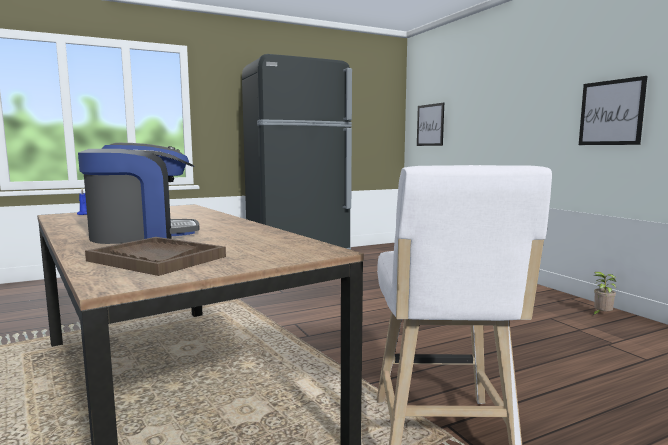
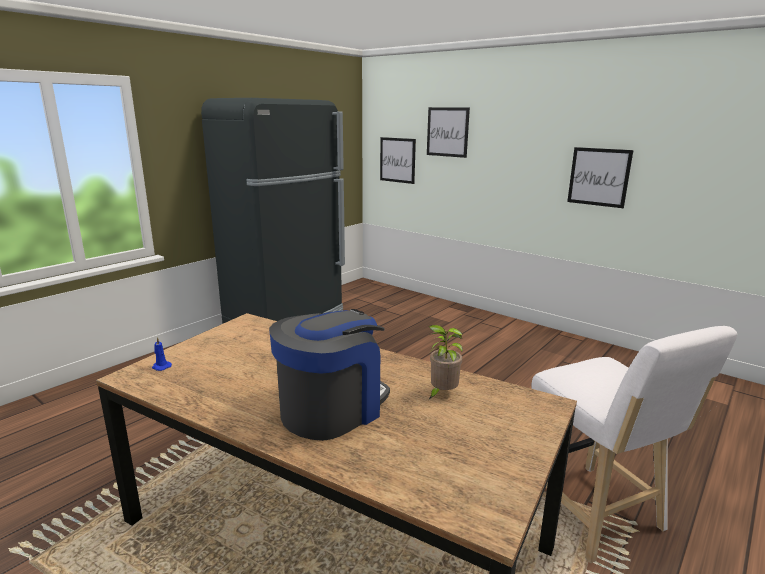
camera: 25 degrees left, 10 degrees up
(156, 259) = (439, 459): brown tray -> none
(469, 91) = (447, 132): none -> picture
(601, 315) = (591, 349): potted plant -> potted plant (442, 394)

